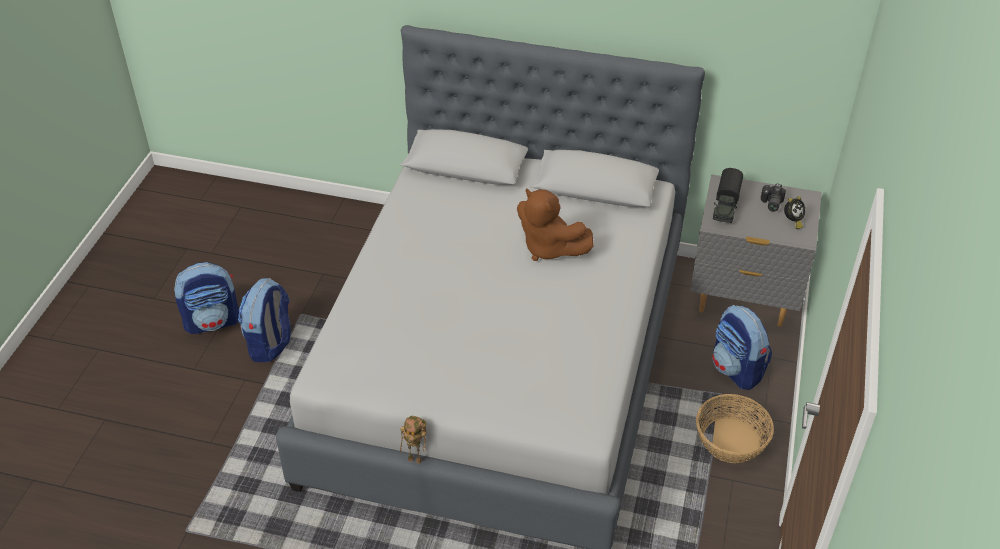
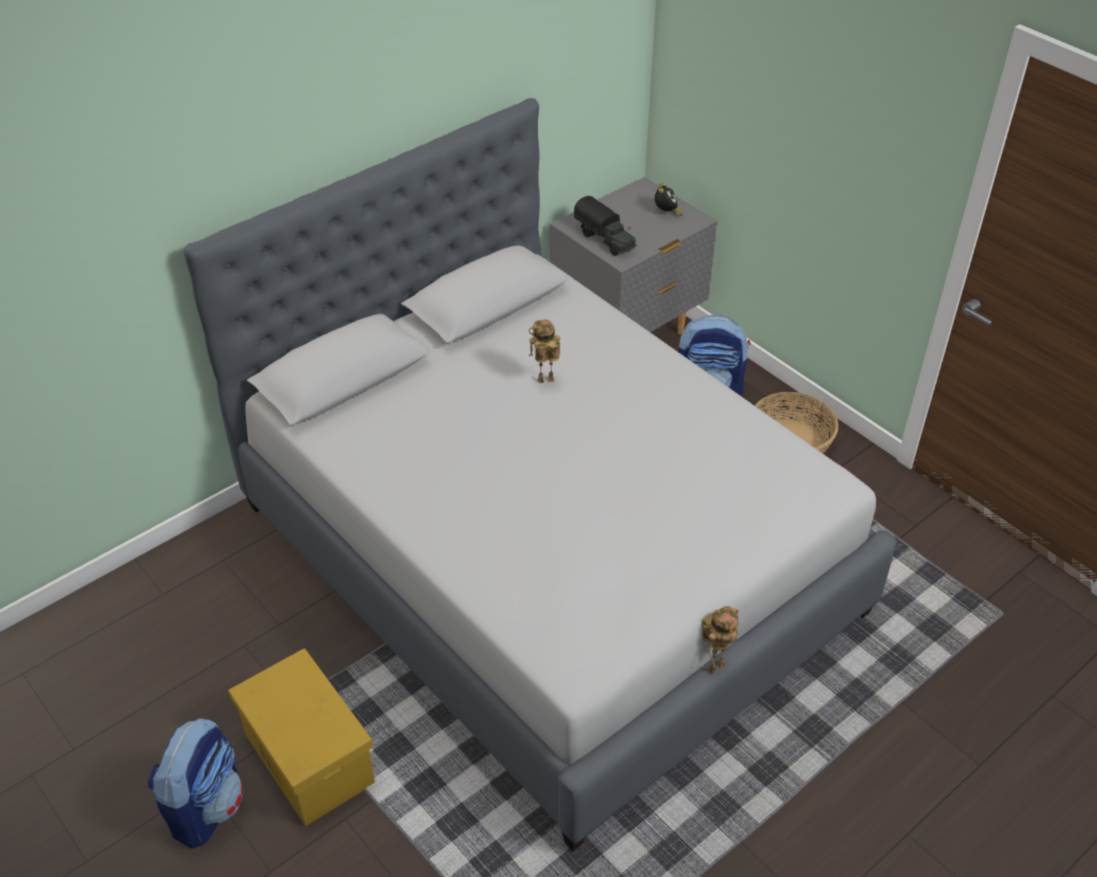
camera: 55 degrees left, 0 degrees up
(271, 344) = (311, 759): backpack -> yellow storage box
(548, 248) = (545, 382): brown plush toy -> toy robot
(770, 203) = (629, 212): camera -> none

